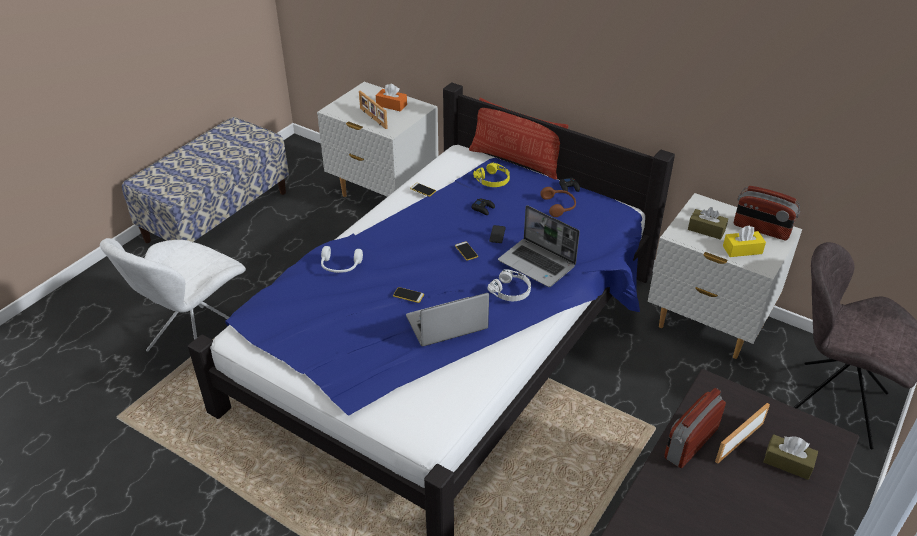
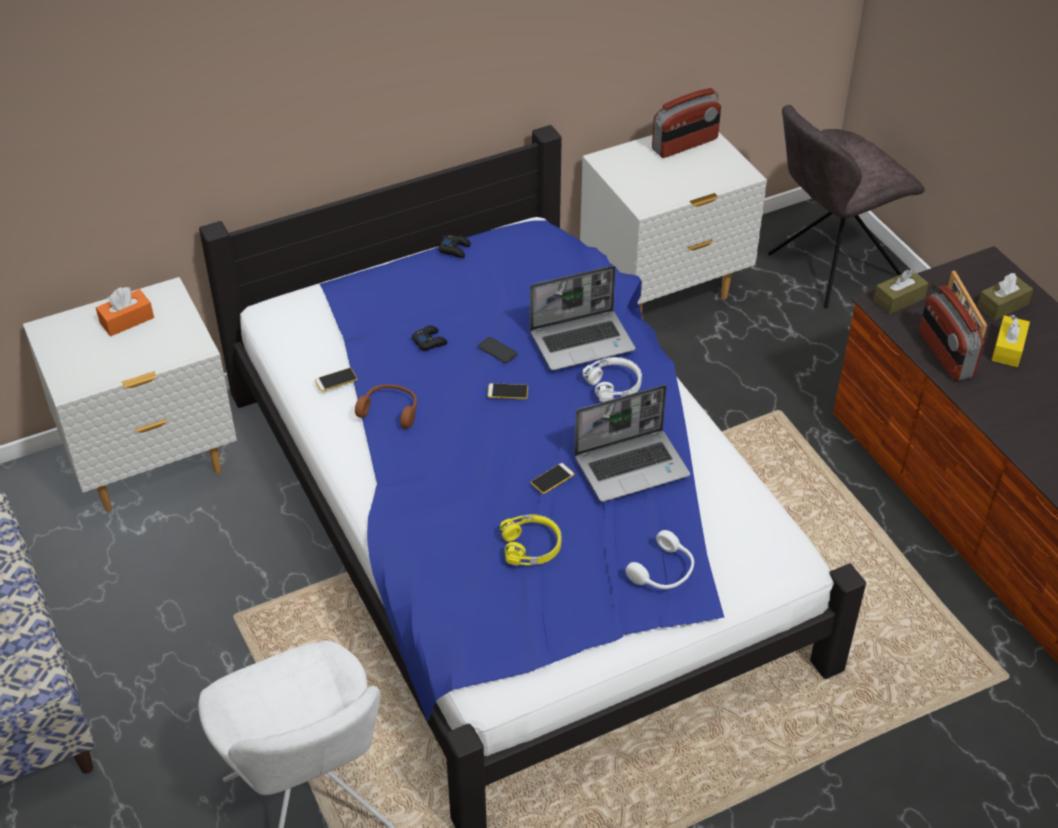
camera: 60 degrees left, 5 degrees up
(340, 266) = (439, 524): white headphones -> white headphones (664, 572)
(372, 118) = (142, 353): picture frame -> none
(446, 324) = (632, 466): laptop -> laptop turned 120 degrees counterclockwise
(493, 180) = (378, 306): yellow headphones -> yellow headphones (531, 546)
(515, 161) = (347, 270): pillow -> none
(559, 206) = (486, 274): brown headphones -> brown headphones (390, 410)
(706, 230) = (654, 181): brown tissue box -> brown tissue box (899, 299)
(742, 250) = (707, 174): yellow tissue box -> yellow tissue box (1008, 348)

